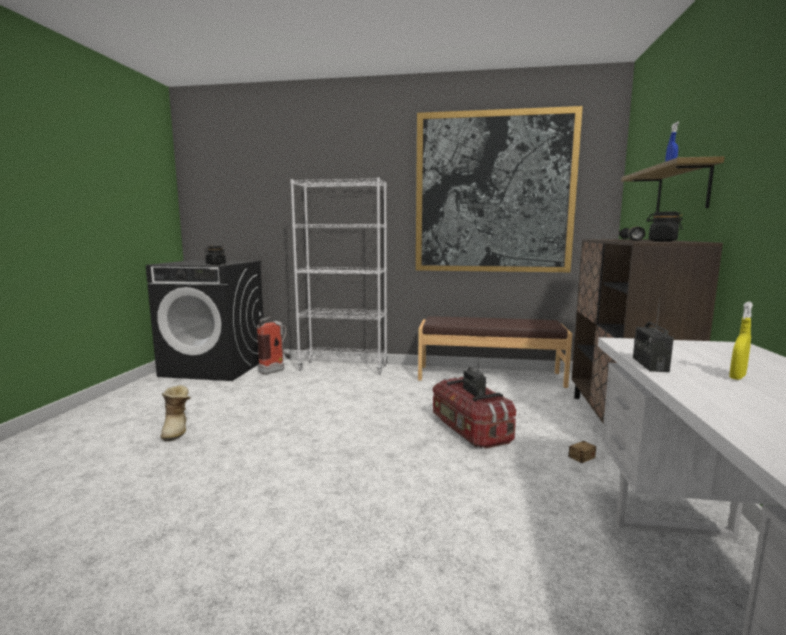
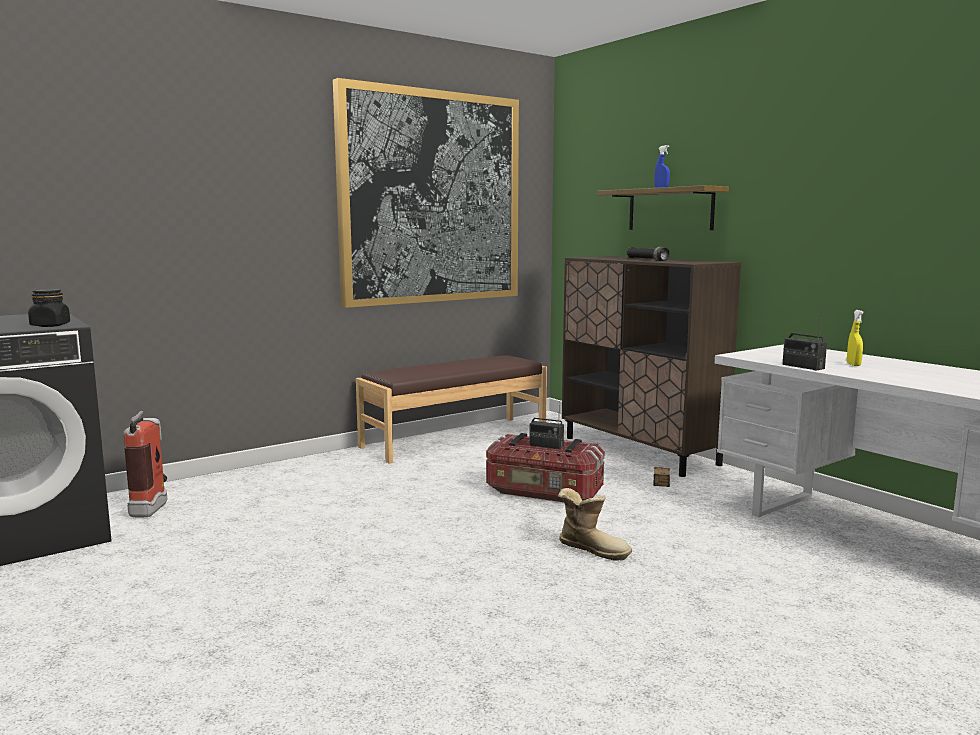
camera: 45 degrees left, 0 degrees up
(177, 430) = (202, 621): boot -> boot (592, 549)
(343, 368) = (257, 476): white bookcase -> none
(662, 241) = (692, 261): black jar -> none

